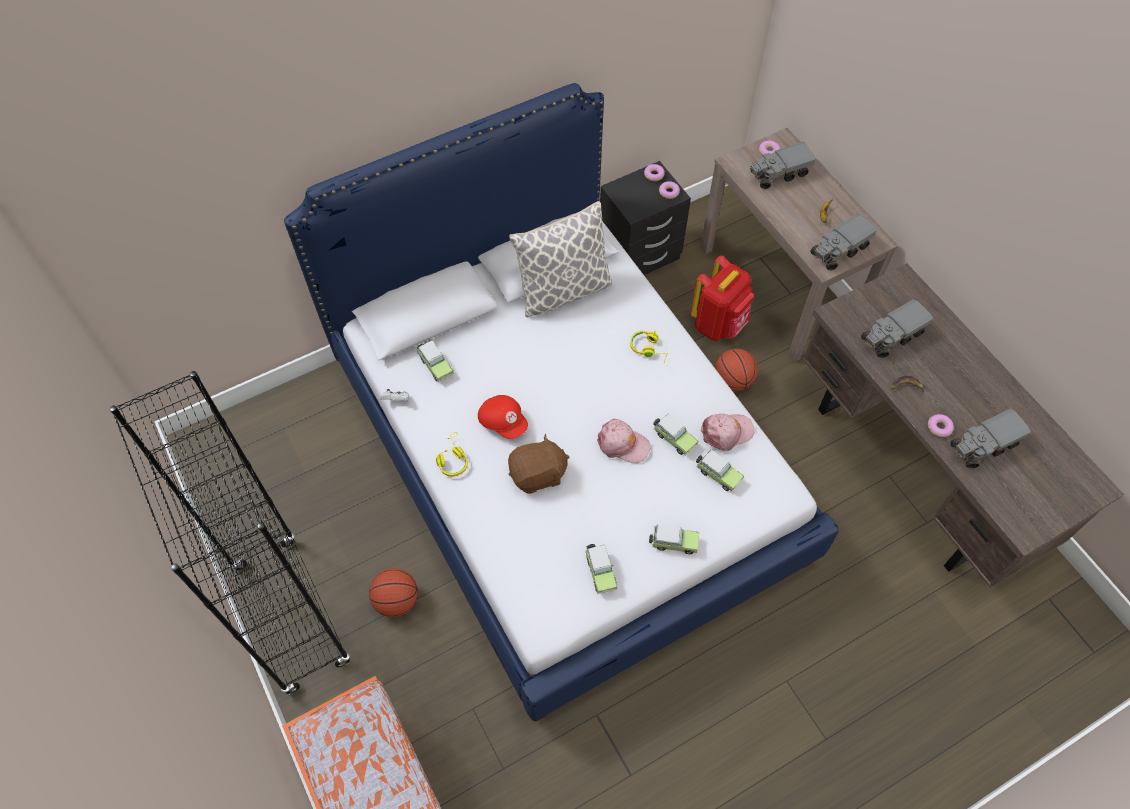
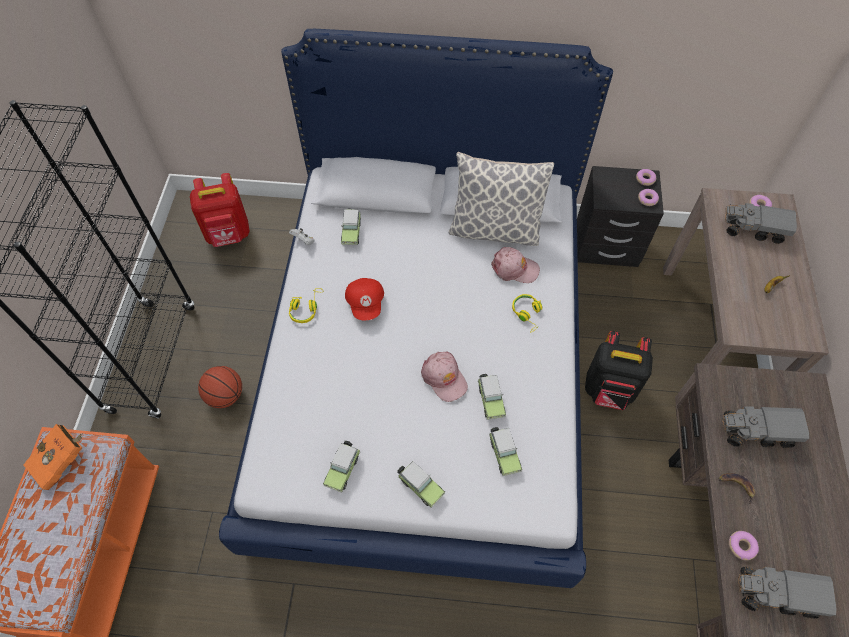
camera: 35 degrees right, 0 degrees up
(335, 736) = (62, 460): none -> orange book
(538, 475) = (358, 360): brown plush toy -> none
(718, 324) = (632, 337): red backpack -> red backpack (229, 235)
(727, 432) = (540, 423): pink cap -> pink cap (514, 268)
(733, 381) = (609, 390): basketball -> black backpack
(839, 251) = (762, 325): toy truck -> none

